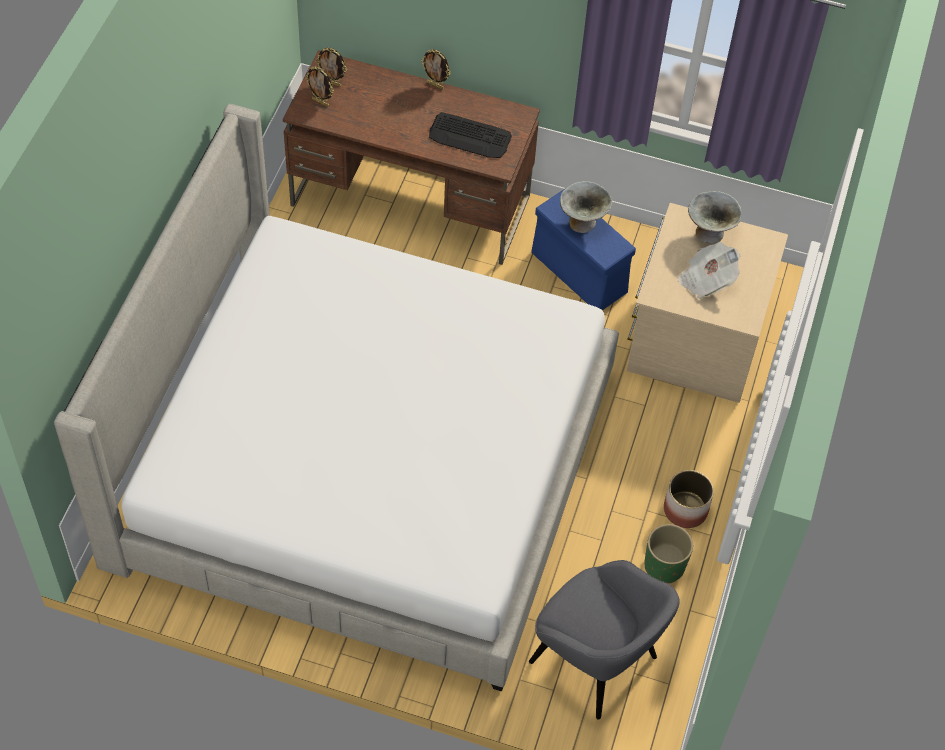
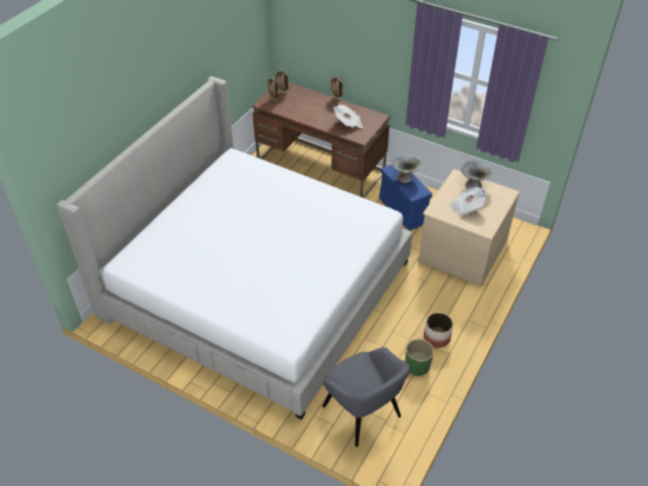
camera: 15 degrees right, 10 degrees down
(470, 136) = (348, 123): keyboard -> newspaper

